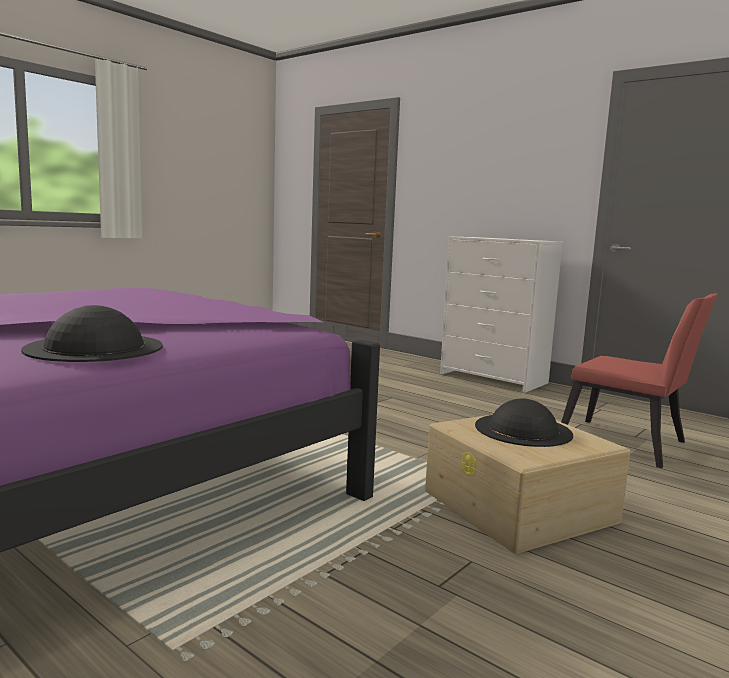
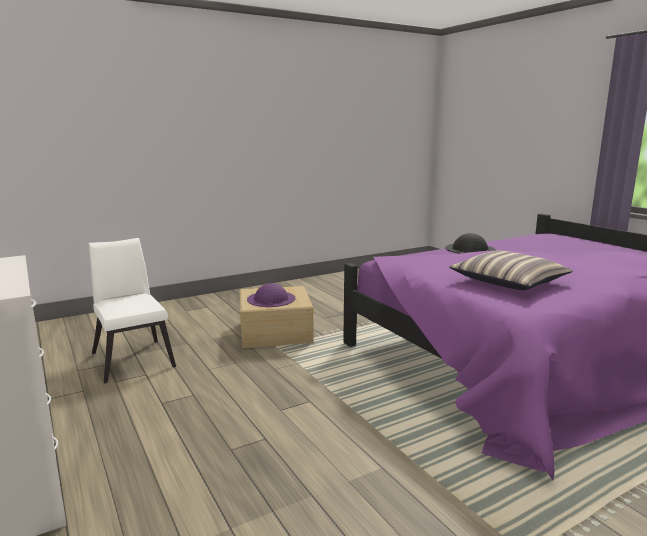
camera: 160 degrees left, 5 degrees up
(117, 298) = (509, 282): none -> pillow
(523, 429) = (271, 299): black hat -> purple hat
(628, 445) = (133, 357): red chair -> white chair

